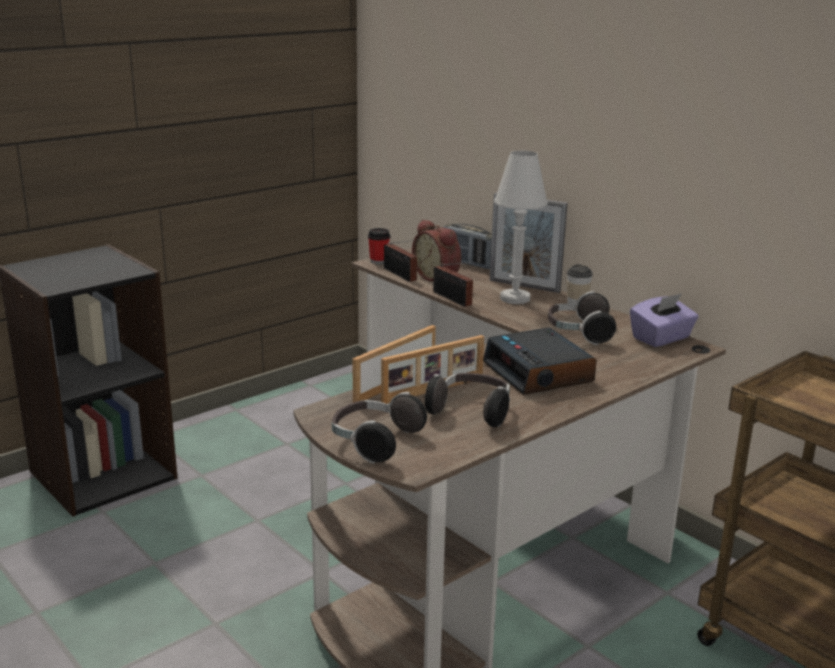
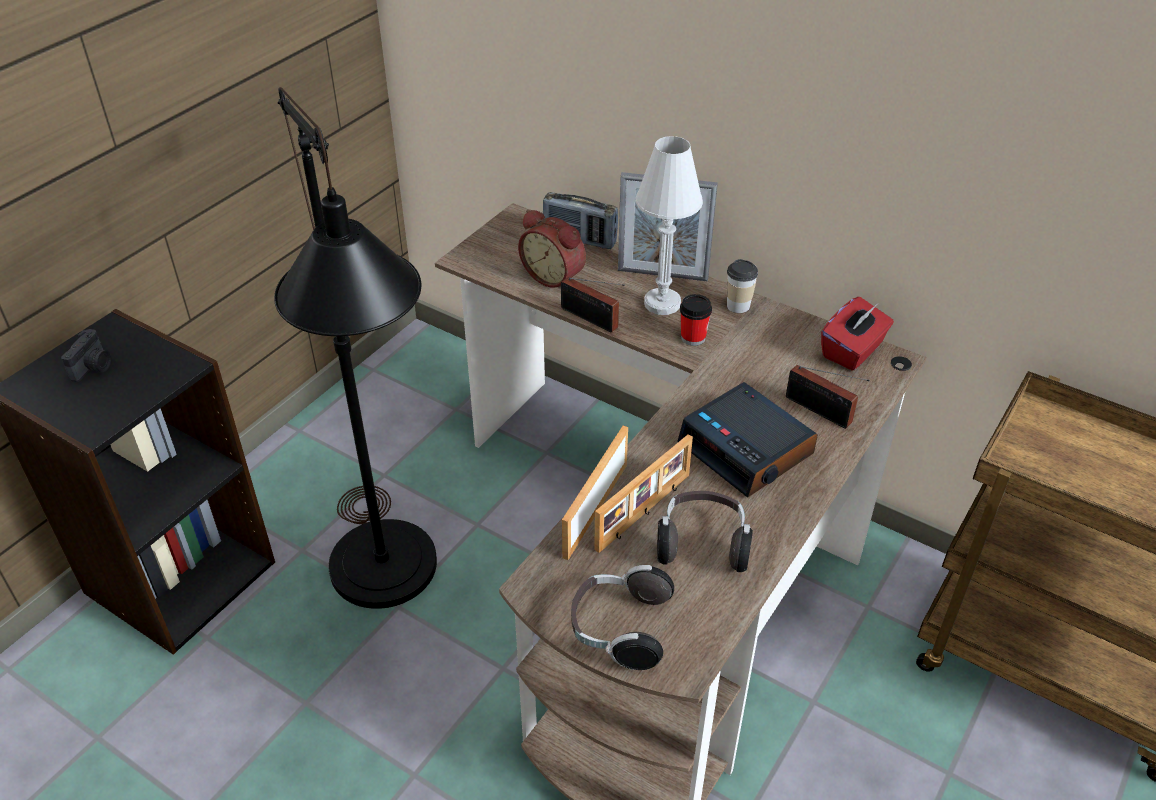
camera: 15 degrees left, 20 degrees up
(75, 264) = (94, 367): none -> camera
(257, 509) = (390, 589): none -> black floor lamp
(379, 261) = (468, 254): cup -> cup (693, 338)
(401, 275) = (508, 280): radio -> radio (821, 412)
(578, 333) = (760, 360): headphones -> none
(661, 338) = (853, 351): purple tissue box -> red tissue box

